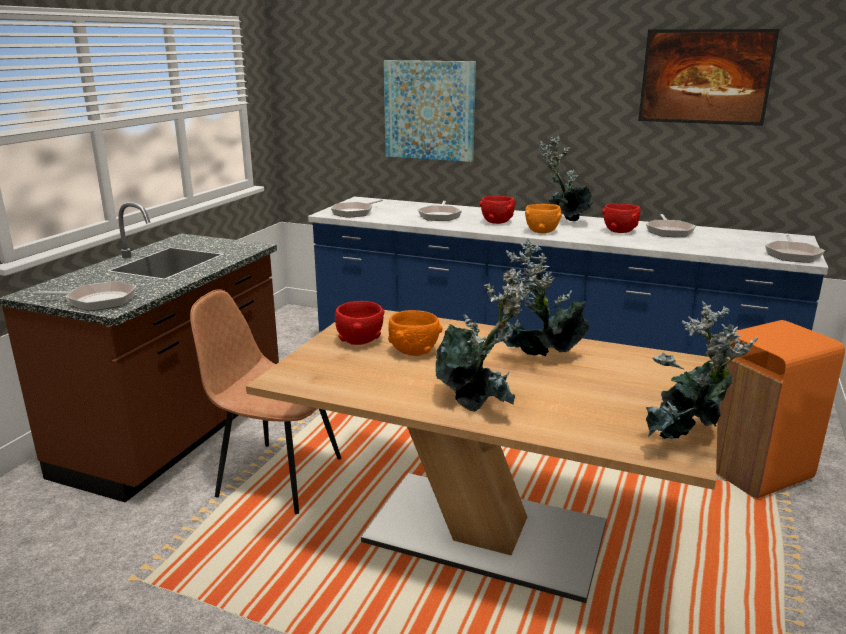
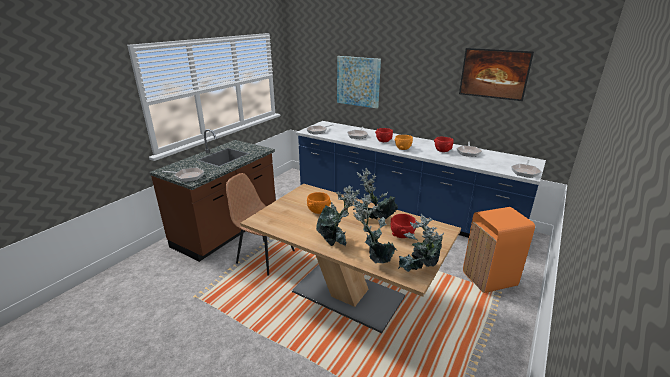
camera: 10 degrees right, 5 degrees up
(359, 341) = (296, 203): red bowl -> red bowl (402, 235)
(564, 222) = (417, 143): potted plant -> potted plant (374, 259)

